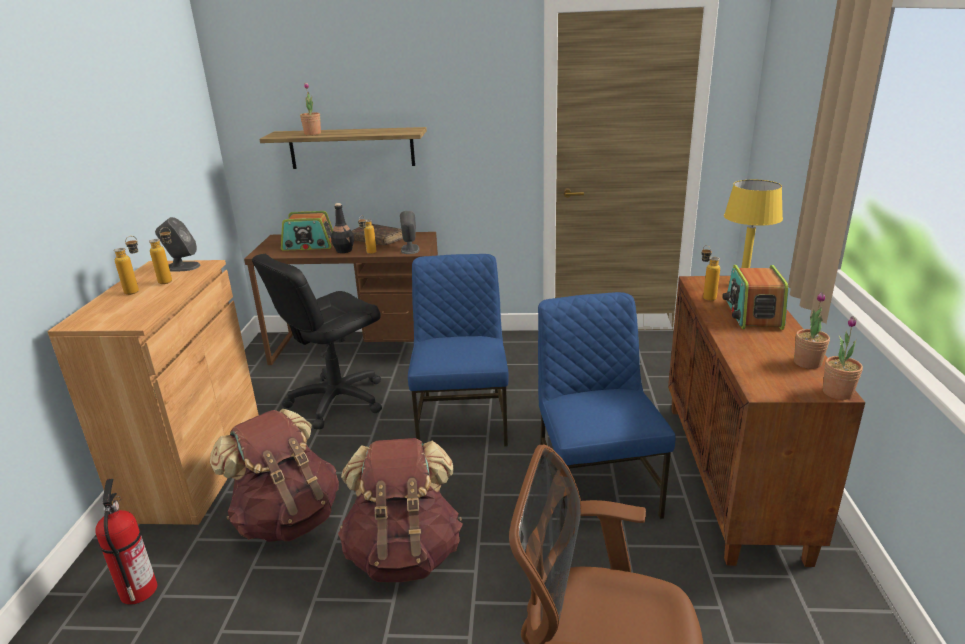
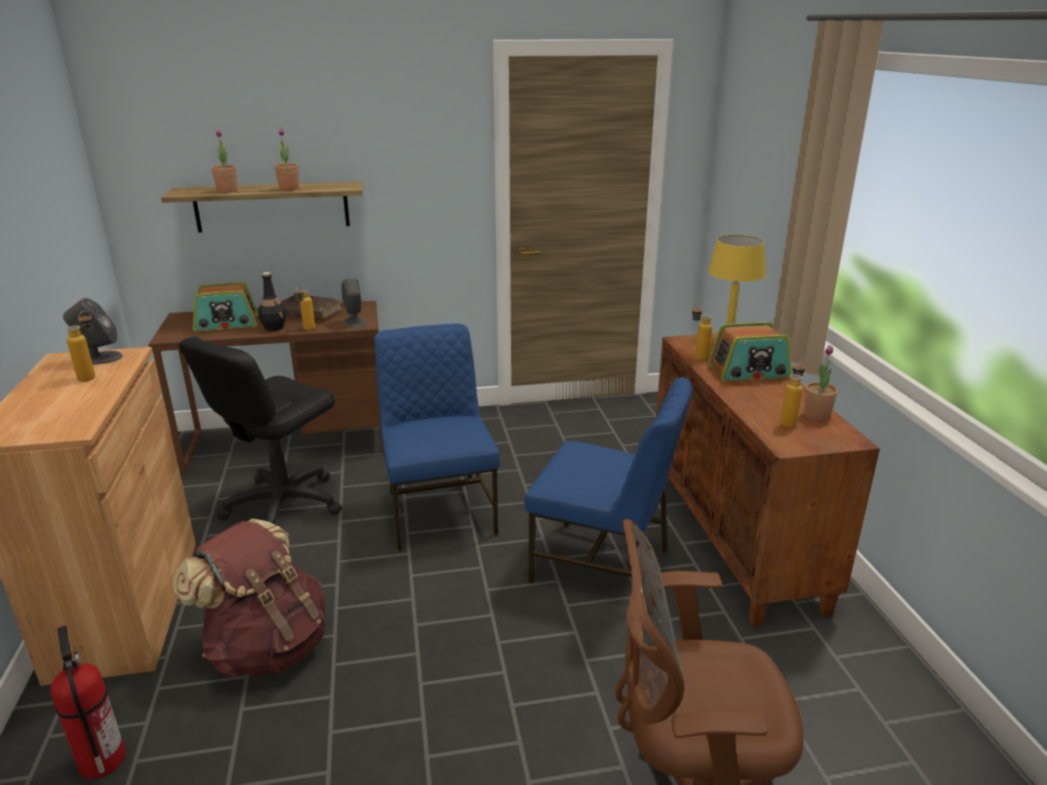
camera: 15 degrees left, 0 degrees up
(137, 290) = (53, 391): bottle -> bottle (789, 422)
(404, 553) = (420, 665): brown backpack -> none
(595, 486) = (603, 566): blue chair -> blue chair turned 135 degrees clockwise
(752, 314) = (748, 372): radio -> radio turned 90 degrees counterclockwise
(837, 393) = (853, 442): potted plant -> potted plant (289, 189)

